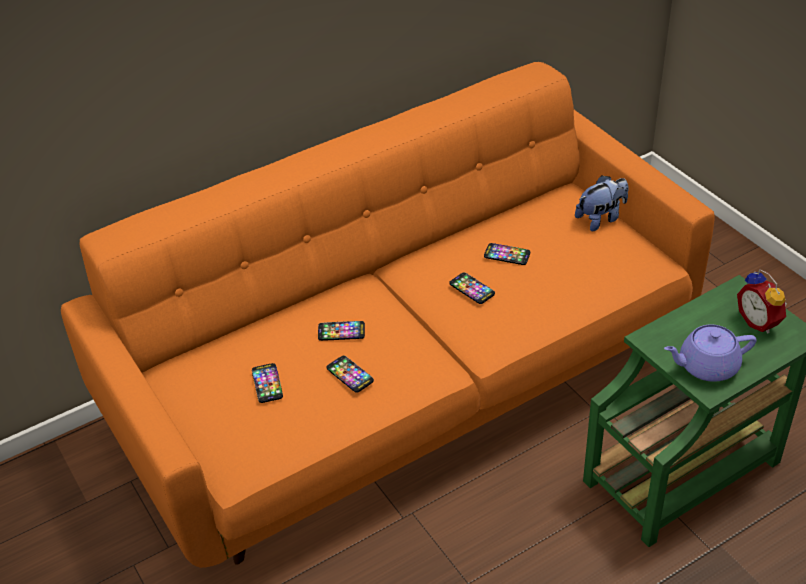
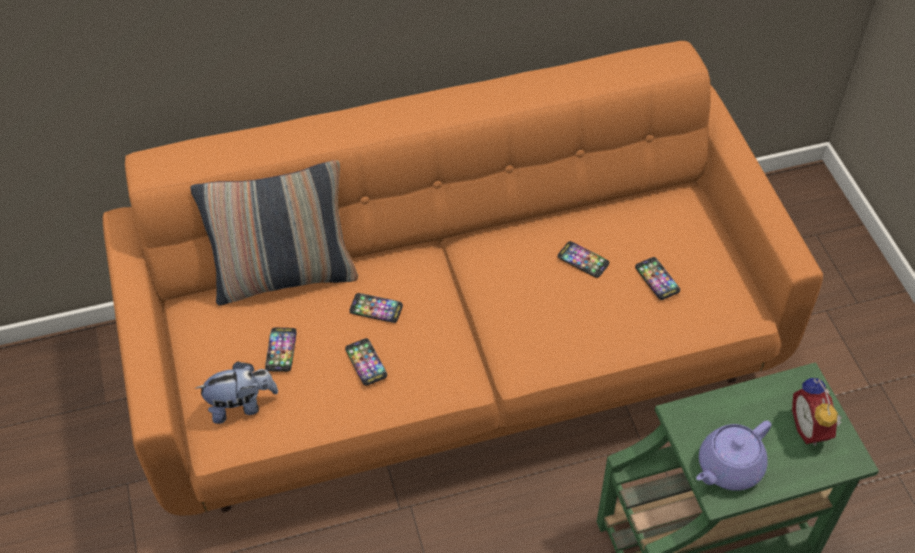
camera: 15 degrees right, 10 degrees up
(246, 327) = (285, 276): none -> pillow
(472, 289) = (530, 292): phone -> phone (657, 279)
(601, 218) = (706, 239): plush toy -> plush toy (241, 405)
(706, 366) = (728, 467): purple teapot -> purple teapot turned 45 degrees counterclockwise

